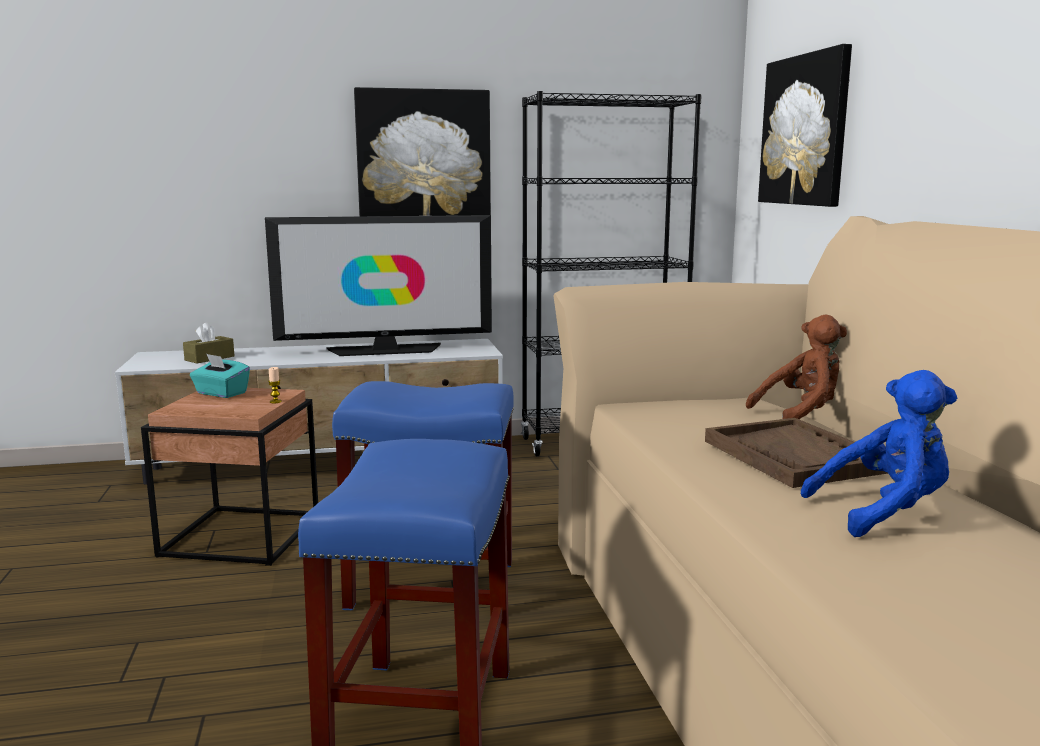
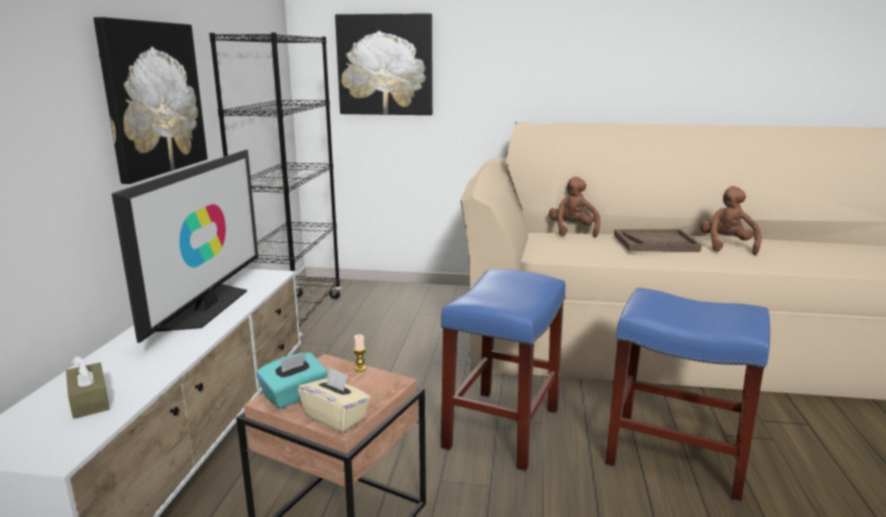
camera: 70 degrees left, 5 degrees up
(184, 407) = (336, 417): none -> beige tissue box
(884, 512) = (727, 246): blue plush toy -> brown plush toy

